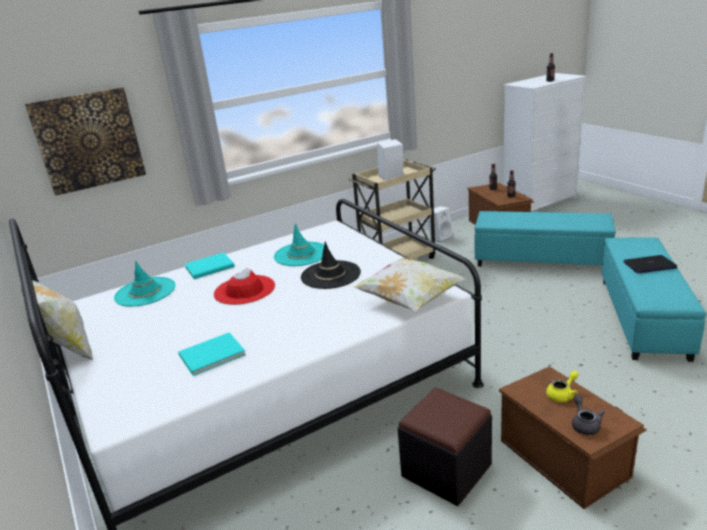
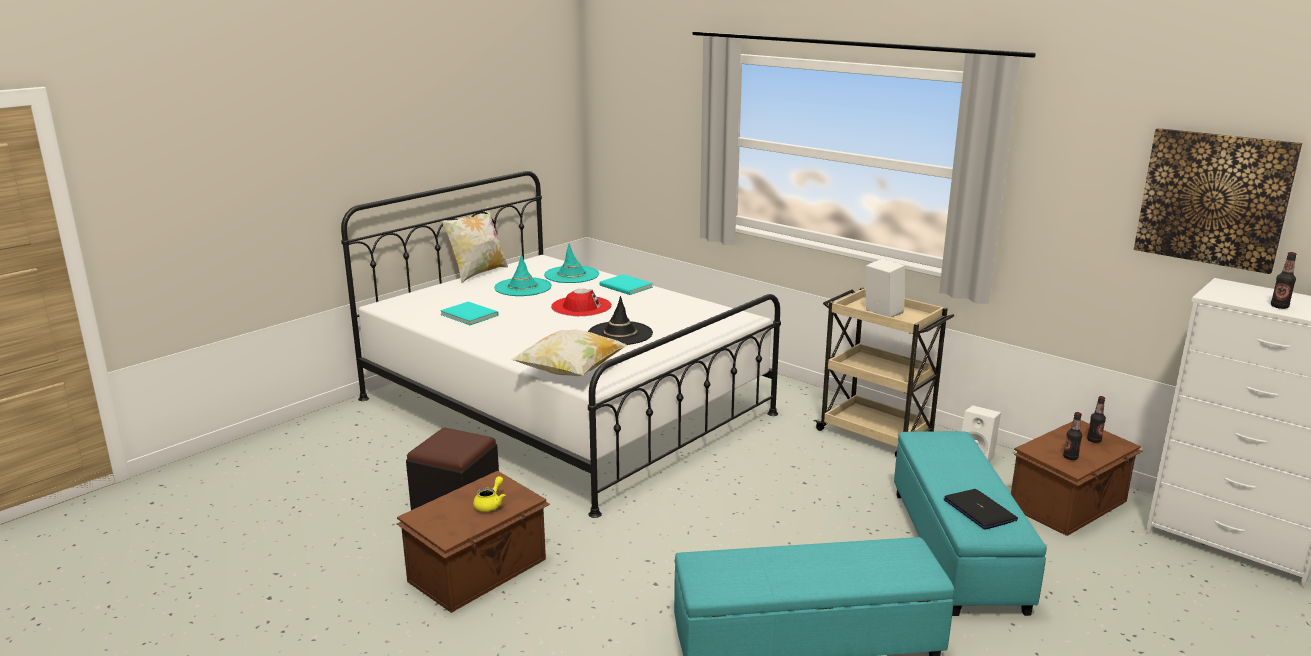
camera: 70 degrees right, 5 degrees down
(88, 140) = (647, 138): picture -> picture (1213, 198)
(301, 254) = (666, 315): turquoise hat -> turquoise hat (523, 287)
(562, 394) = (490, 504): yellow teapot -> yellow teapot turned 105 degrees counterclockwise
(584, 424) = (441, 514): grey teapot -> none
(649, 265) = (824, 568): laptop -> laptop (980, 510)

